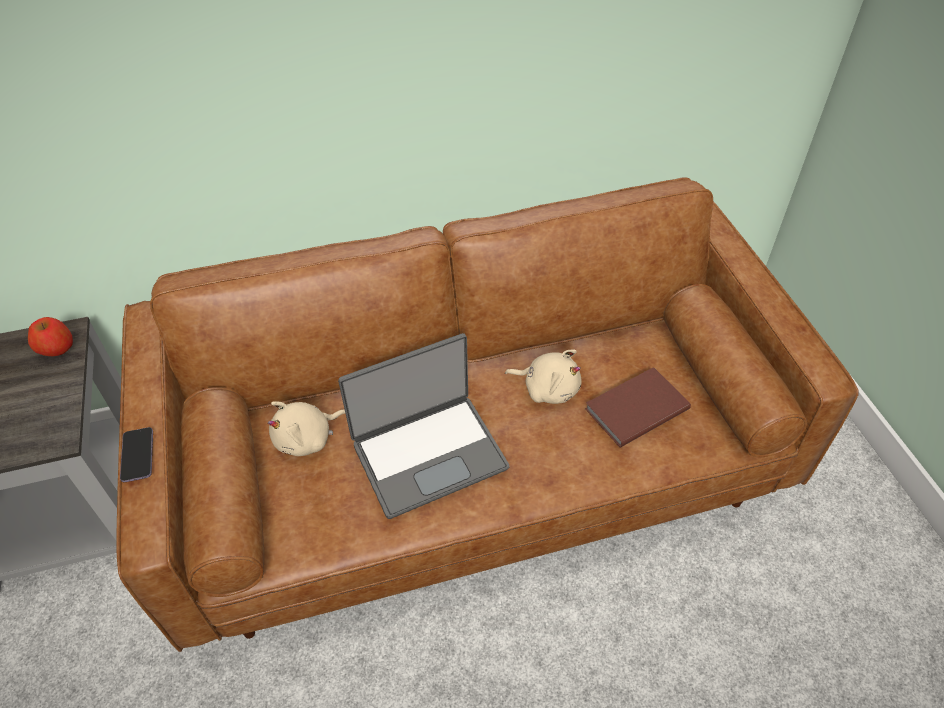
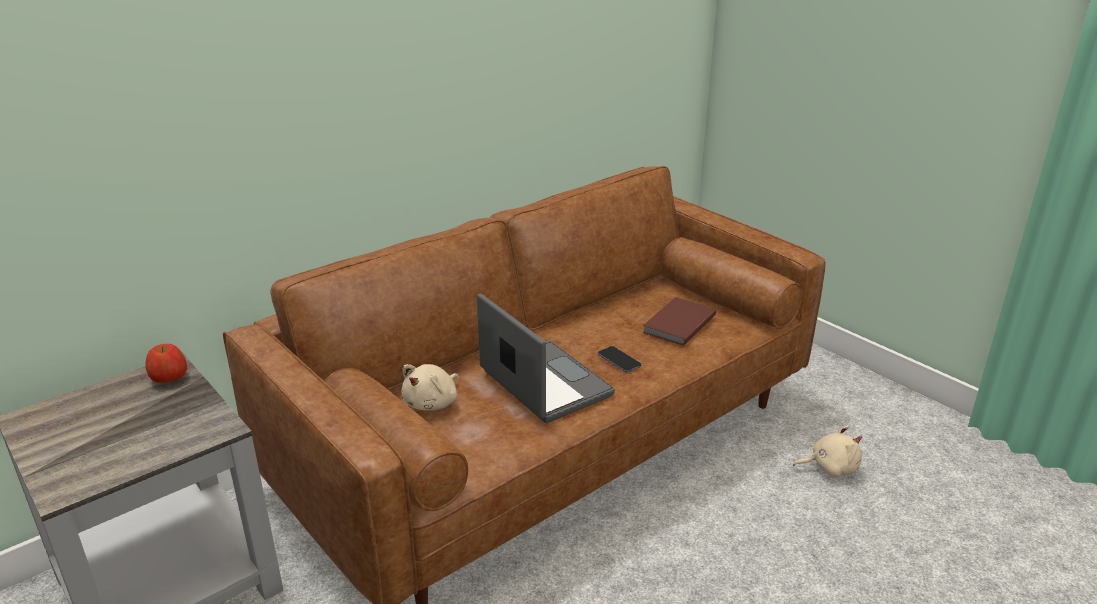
camera: 25 degrees left, 20 degrees down
(137, 455) = (322, 407): phone -> phone (619, 360)
(428, 454) = (543, 384): laptop -> laptop turned 75 degrees counterclockwise
(548, 388) = (605, 329): beige plush toy -> beige plush toy (830, 467)

